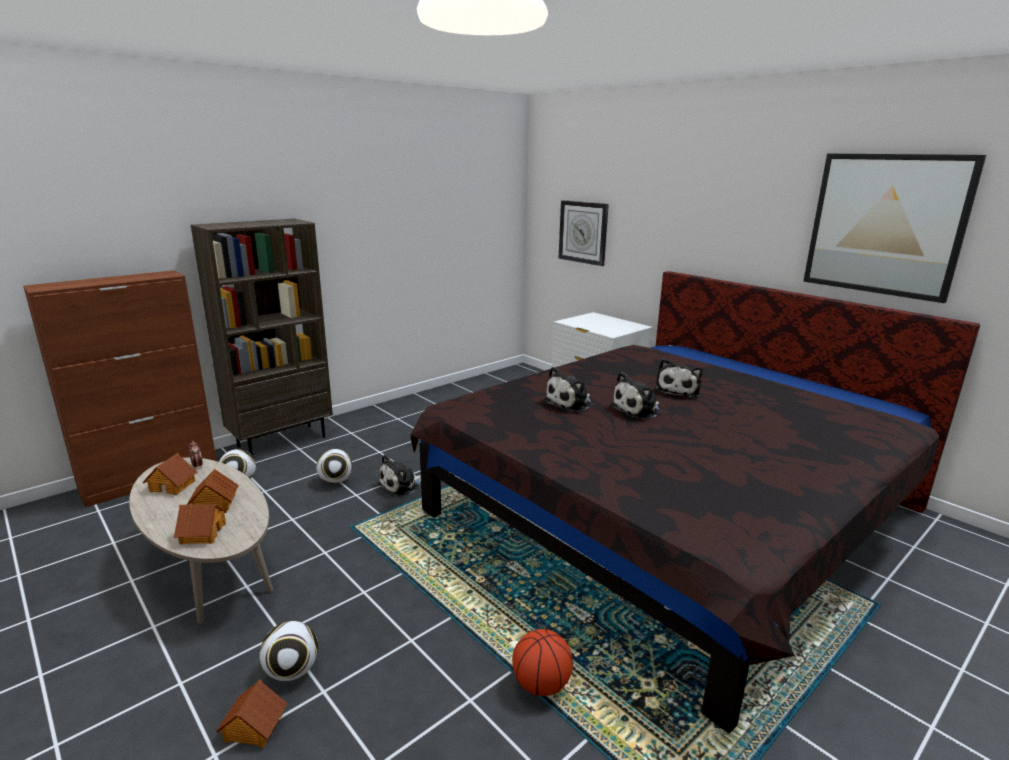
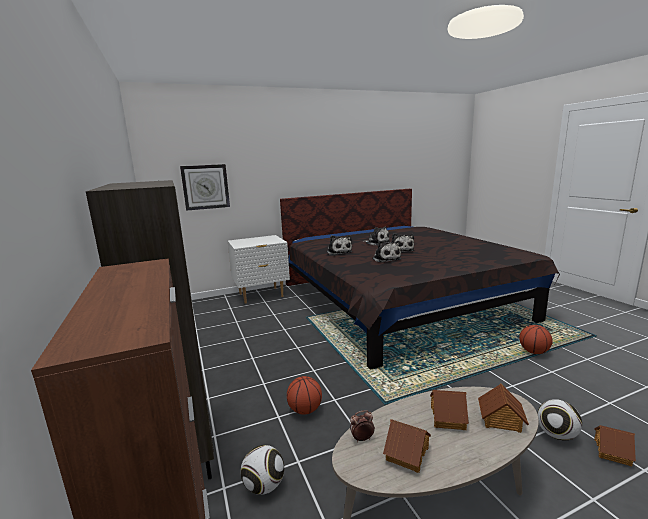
camera: 70 degrees left, 5 degrees down
(336, 481) = (305, 410): football -> basketball
(401, 486) = (331, 376): plush toy -> plush toy (338, 252)
(885, 225) = (375, 157): picture -> none

